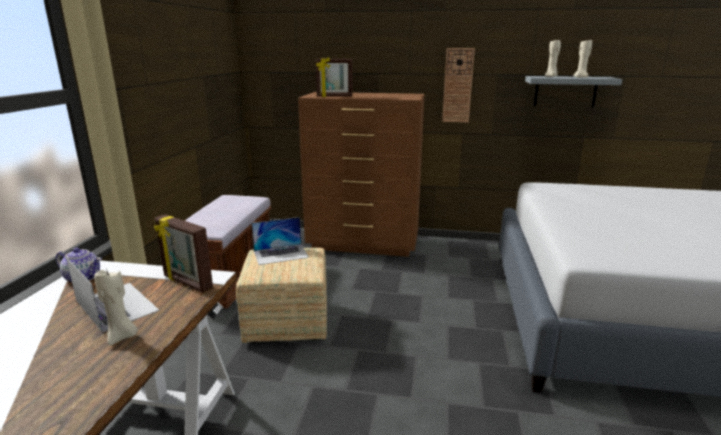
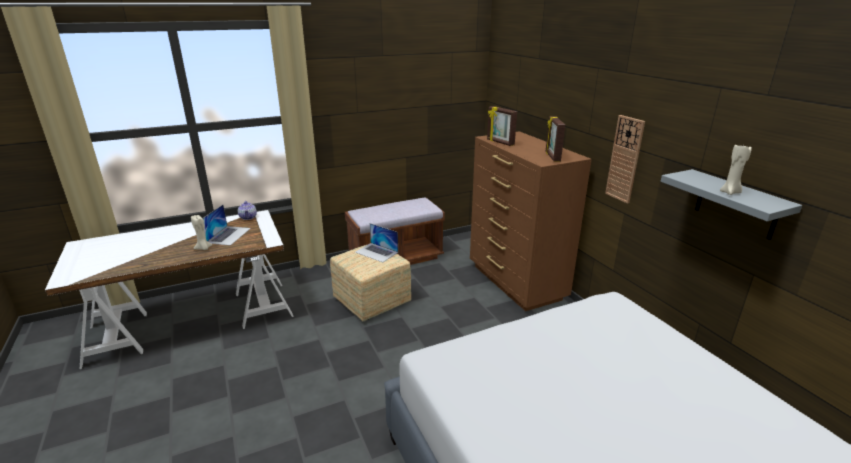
camera: 55 degrees right, 5 degrees up
(187, 283) = (261, 239): picture frame -> picture frame (552, 157)
(551, 76) = (705, 179): beige candle -> none

